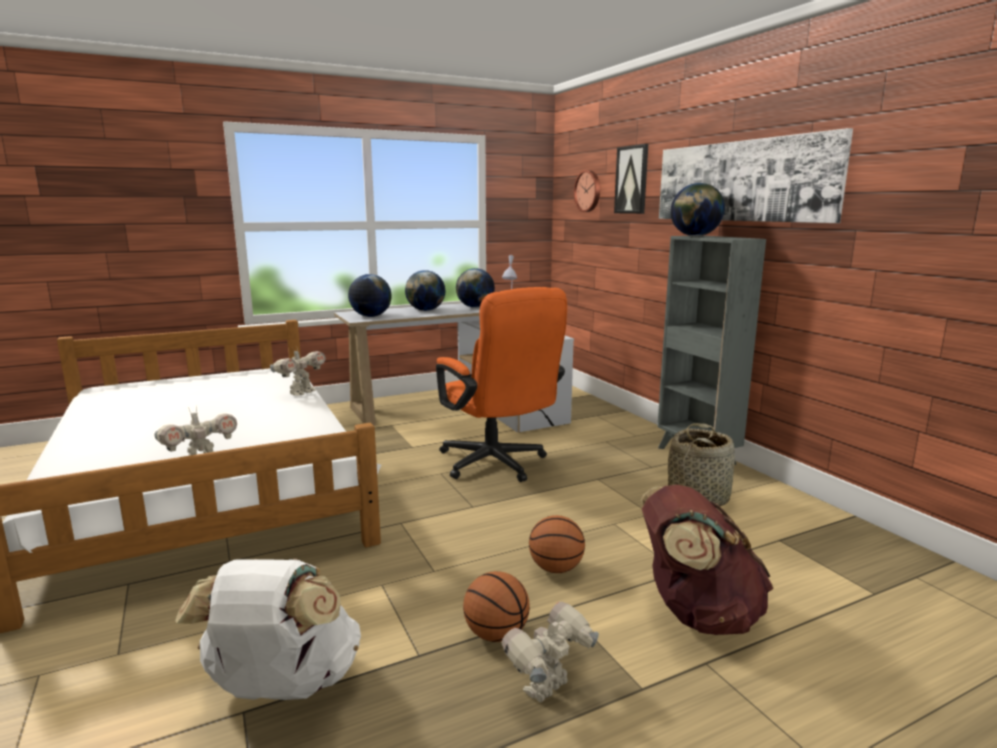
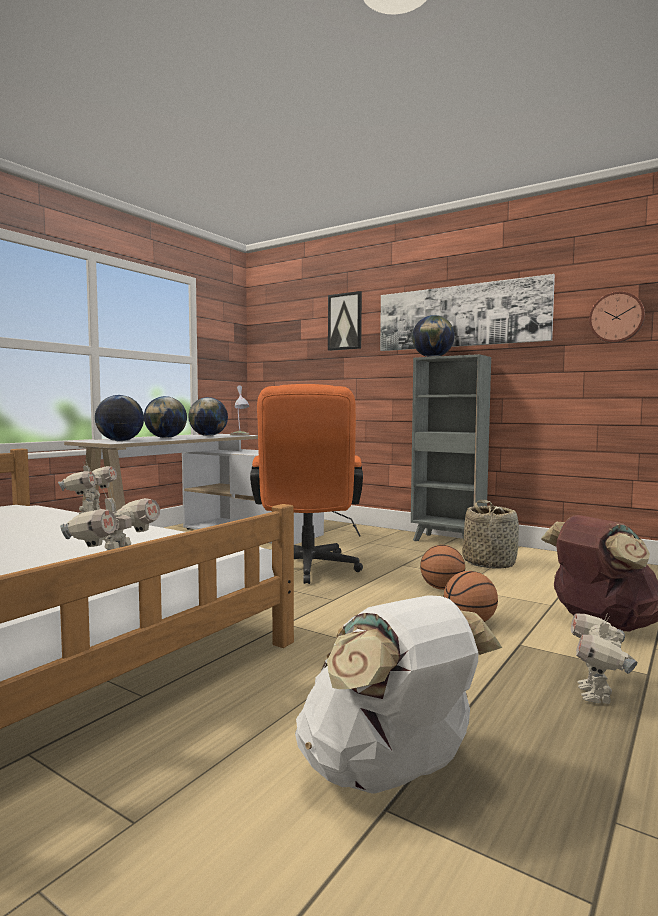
camera: 30 degrees left, 10 degrees down
(496, 634) = (501, 674): basketball -> basketball (442, 588)
(497, 465) = (307, 570): orange office chair -> orange office chair turned 60 degrees clockwise
(588, 191) = (293, 334): wall clock -> wall clock (616, 317)

